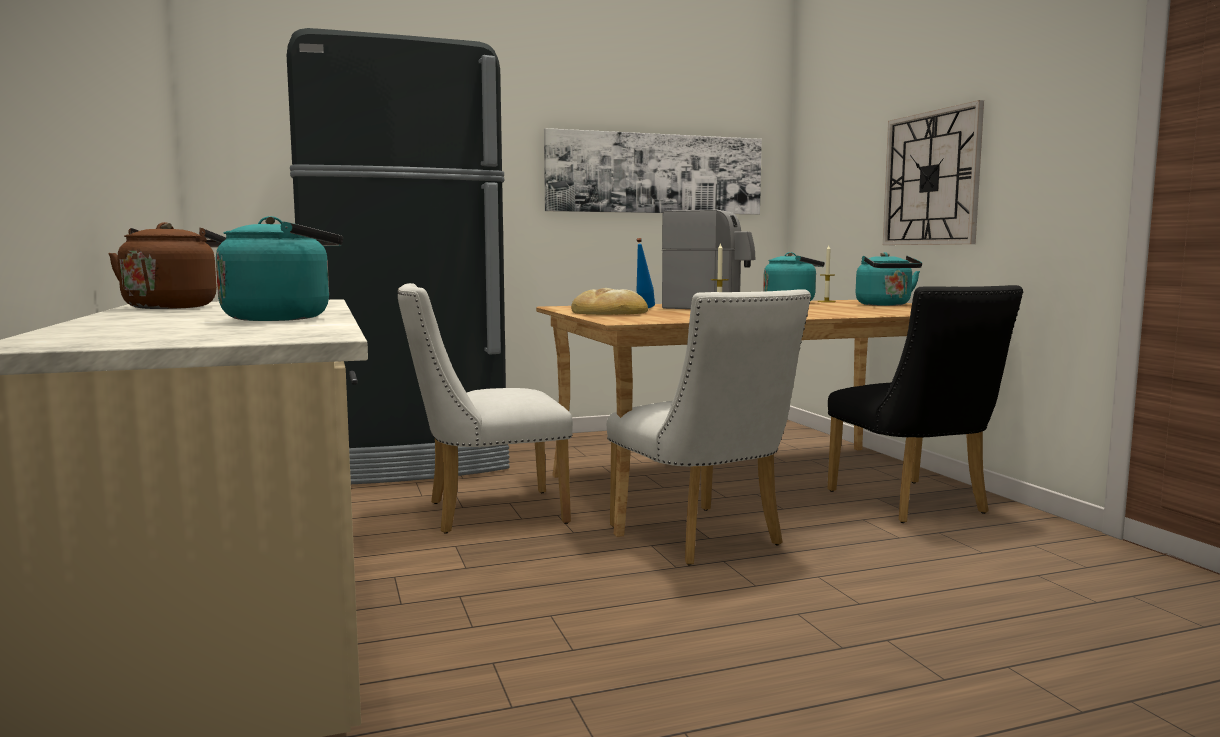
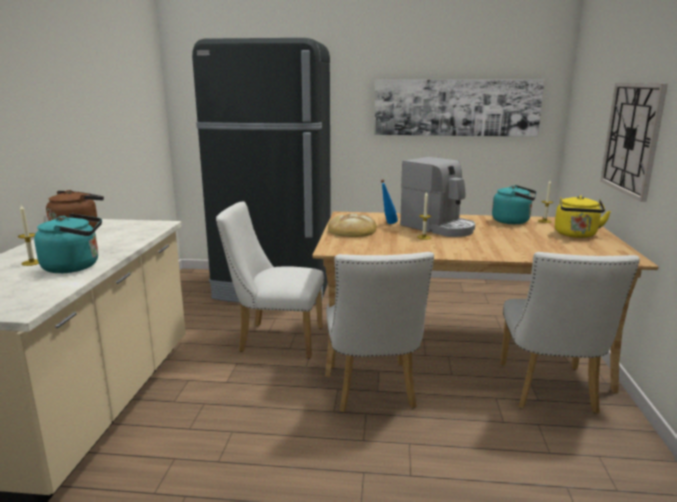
camera: 25 degrees right, 10 degrees up
(178, 320) = (32, 262): none -> candle
(885, 305) = (576, 235): turquoise kettle -> yellow kettle
(914, 505) = (549, 392): black chair -> white chair

